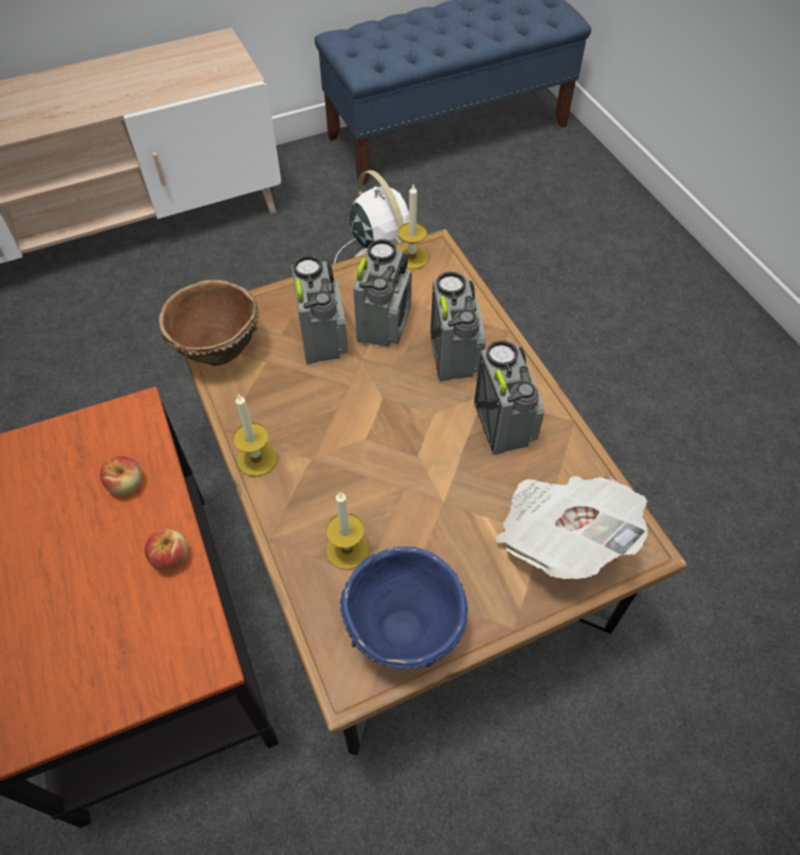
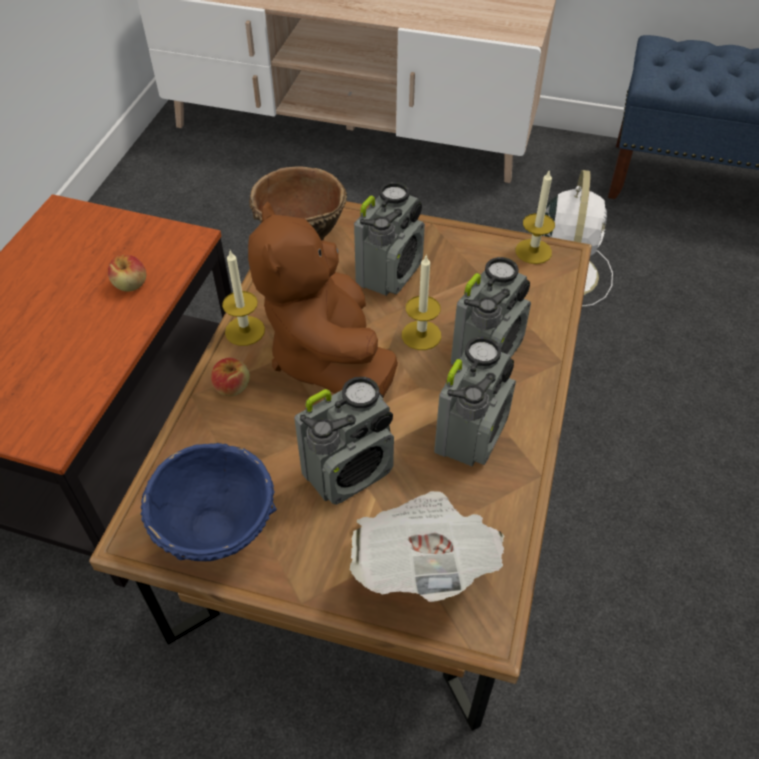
camera: 40 degrees right, 5 degrees down
(170, 557) = (104, 352): apple -> apple (232, 387)
(344, 436) = (327, 356): none -> brown plush toy
(347, 549) = (239, 442): candle -> candle (421, 335)
(384, 323) = (453, 290): radio -> radio (349, 471)

